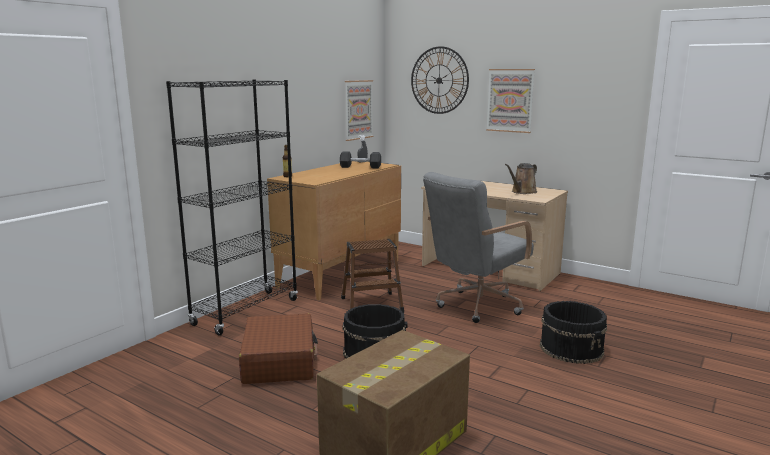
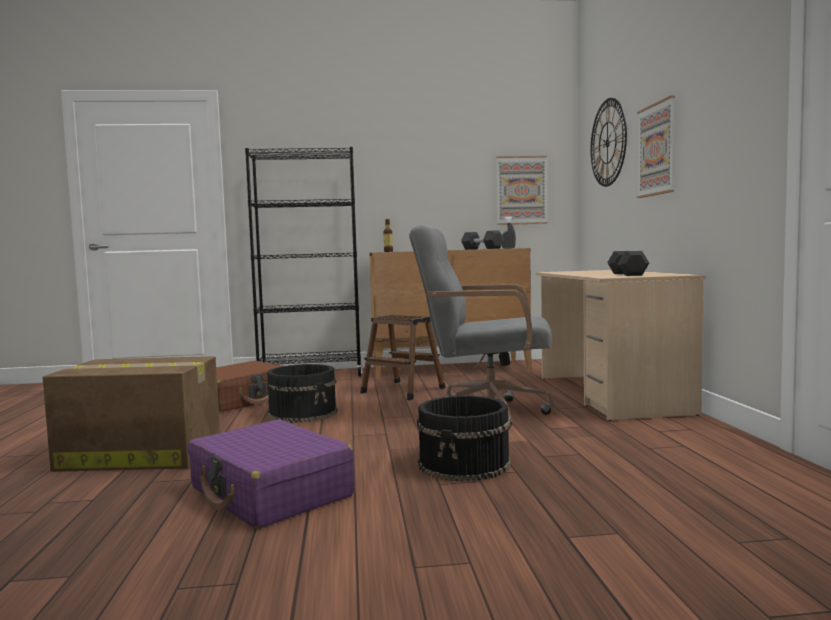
camera: 50 degrees right, 10 degrees down
(522, 192) = (627, 274): brown watering can -> black dumbbell
(560, 416) = (271, 492): none -> purple suitcase

